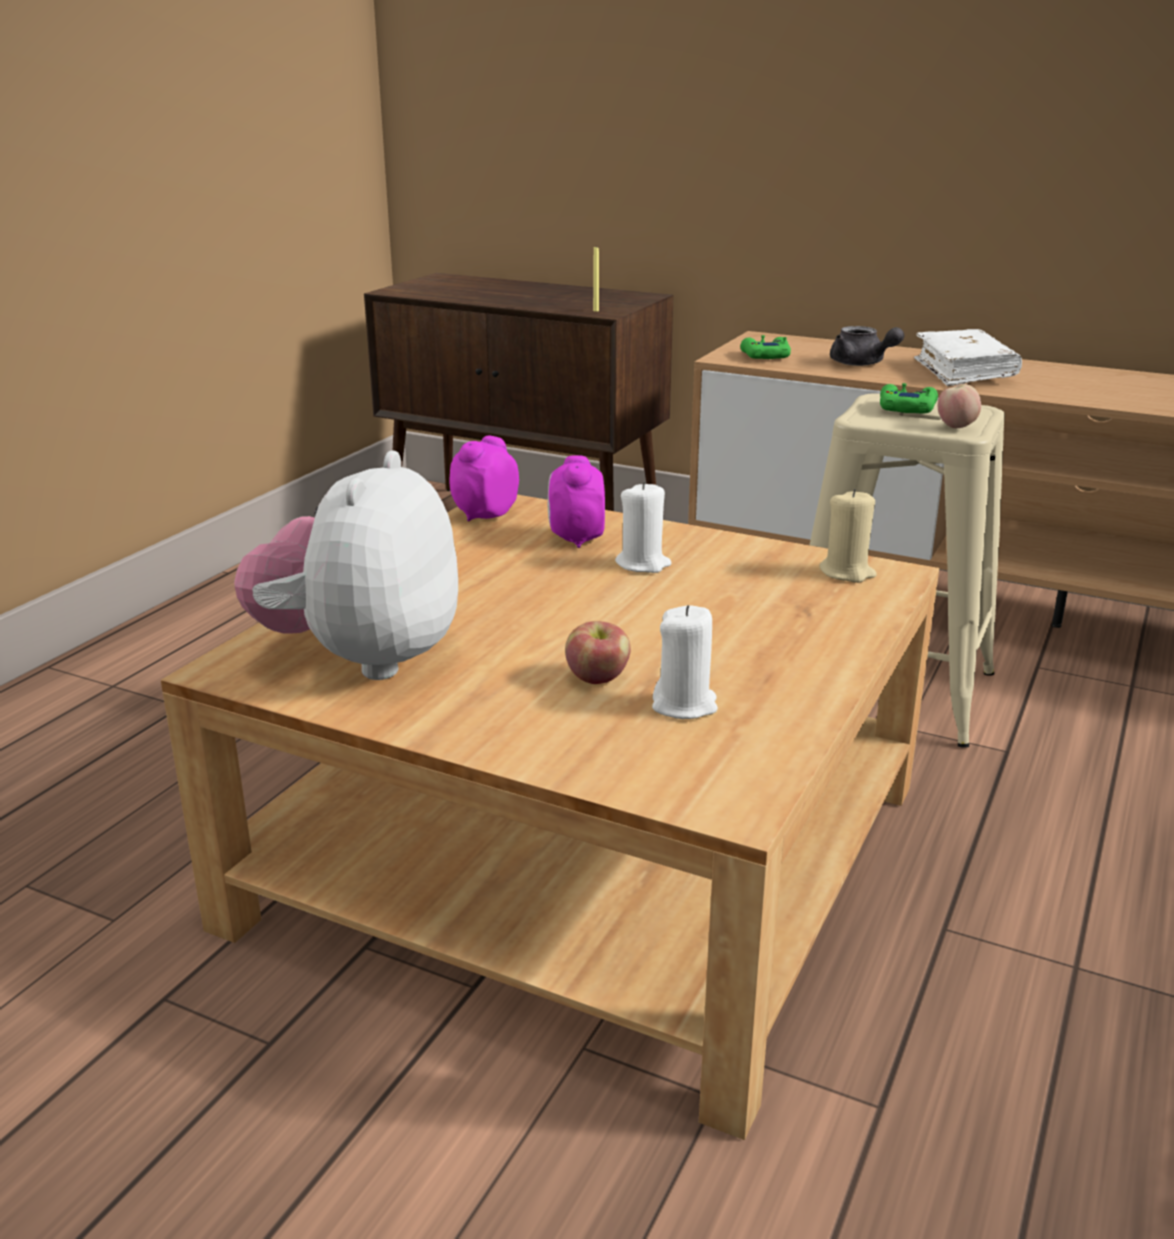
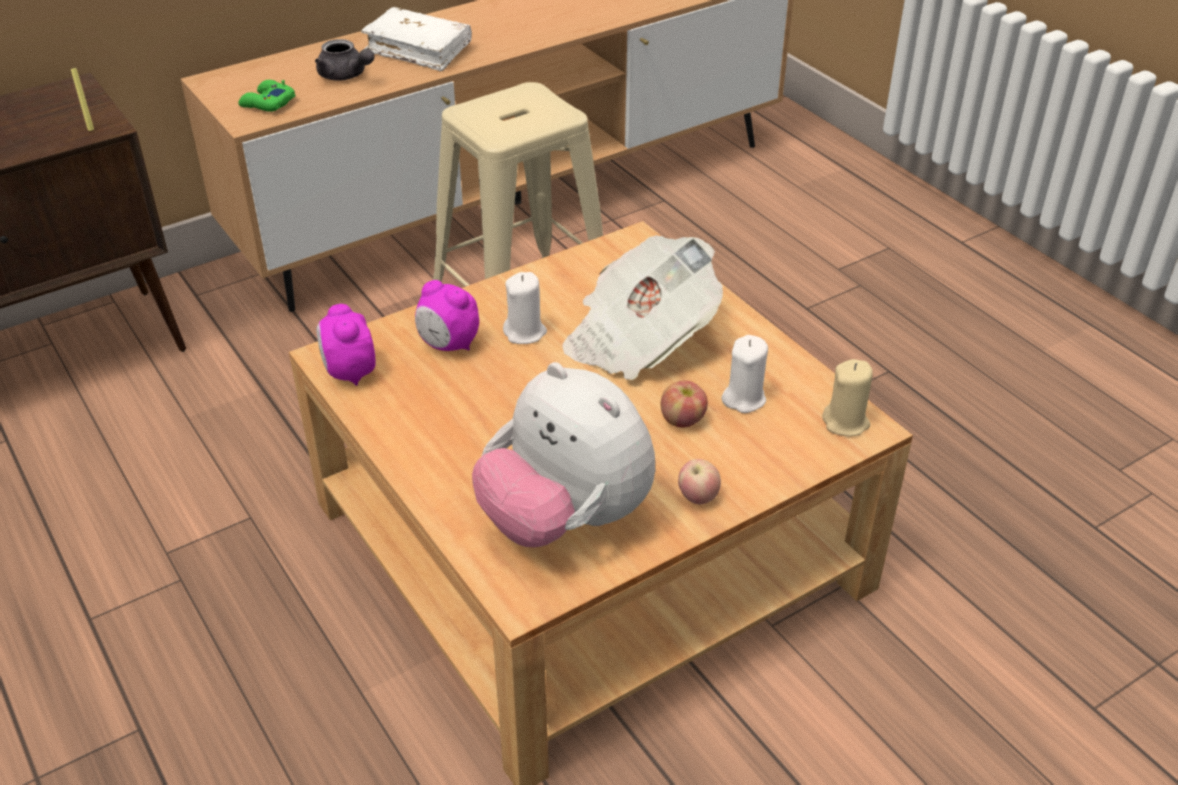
camera: 60 degrees left, 15 degrees up
(712, 619) = (639, 339): none -> newspaper
(847, 573) = (619, 257): beige candle -> beige candle (846, 422)
(861, 364) = (345, 76): grey teapot -> grey teapot turned 45 degrees clockwise
(906, 408) = (497, 112): green game controller -> none
(956, 427) = (555, 114): apple -> apple (698, 497)

